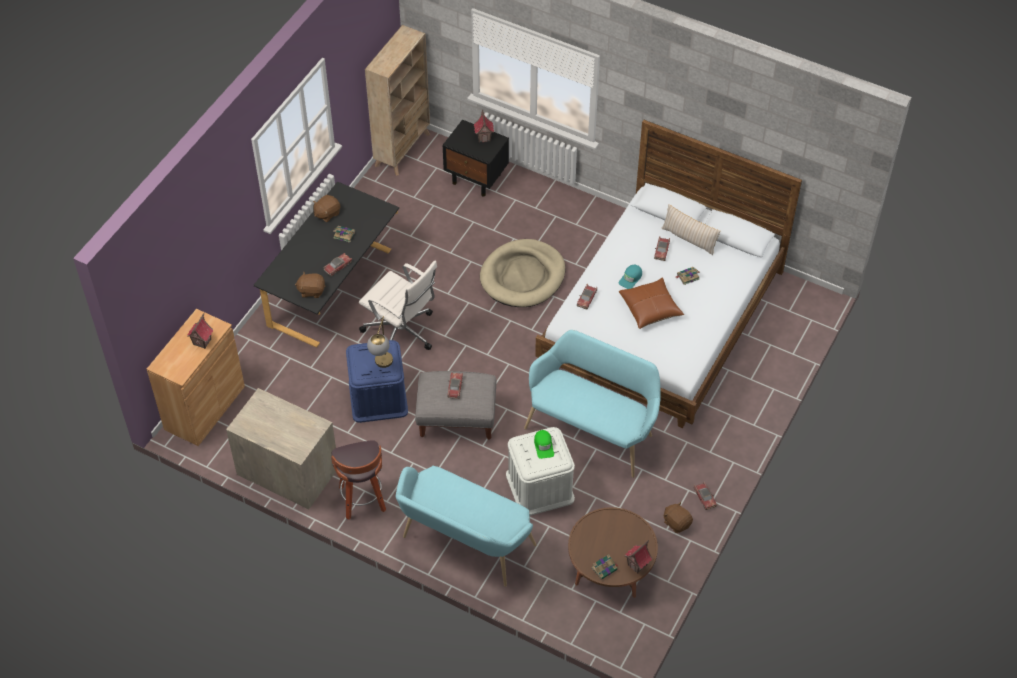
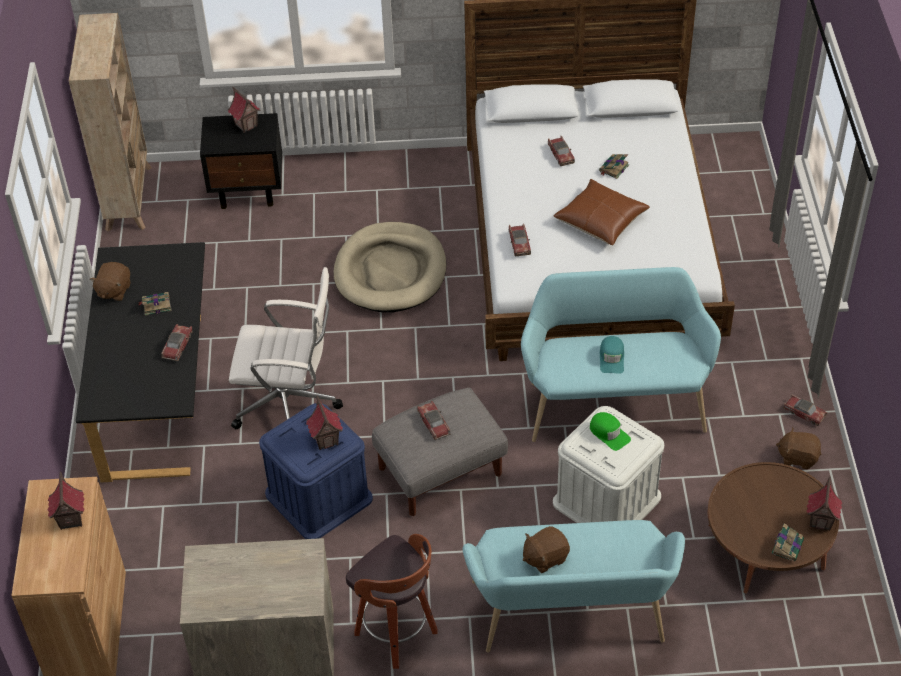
camera: 30 degrees left, 5 degrees down
(311, 291) = (164, 391): brown plush toy -> brown plush toy (545, 557)
(382, 366) = (326, 440): table lamp -> toy house
(631, 278) = (551, 198): turquoise cap -> turquoise cap (612, 358)
(689, 238) = (580, 129): beige pillow -> none

